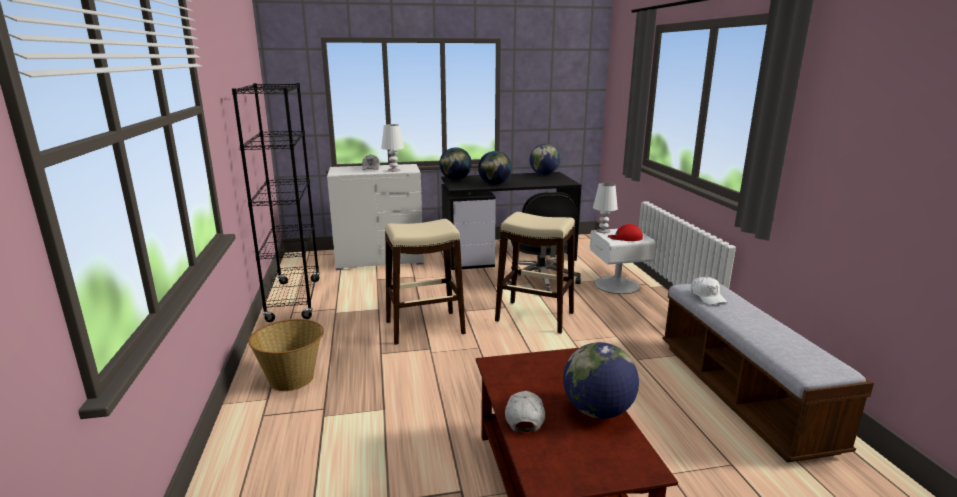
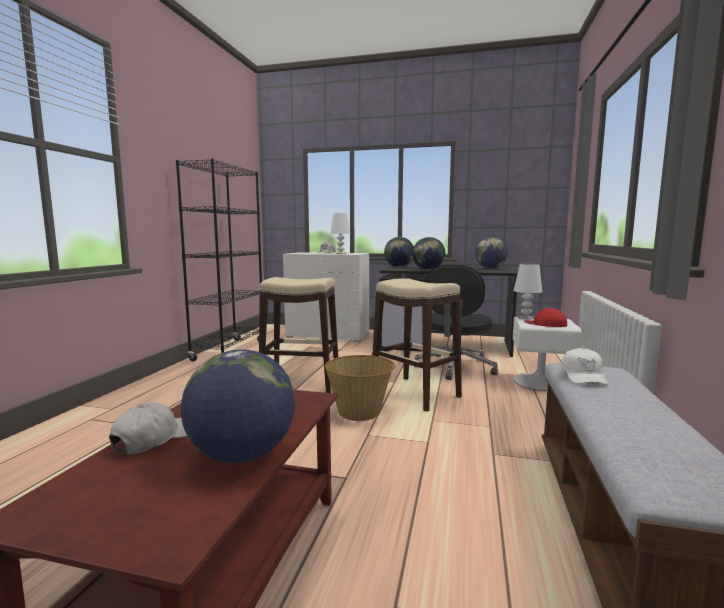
camera: 25 degrees right, 10 degrees down
(292, 379) = (149, 399): basket -> basket (360, 412)

